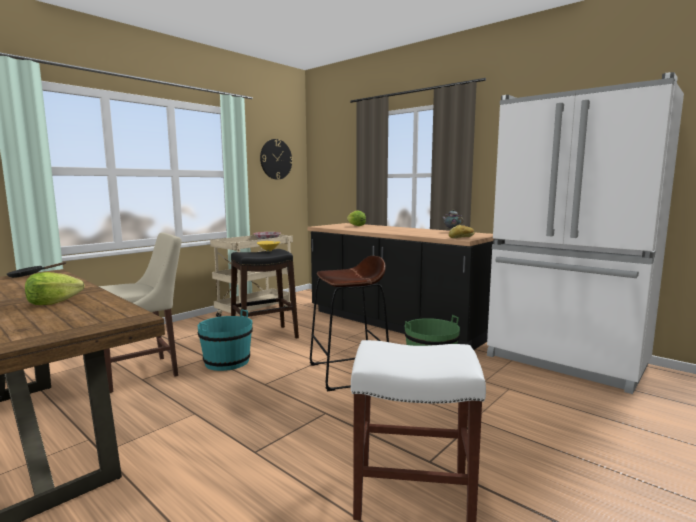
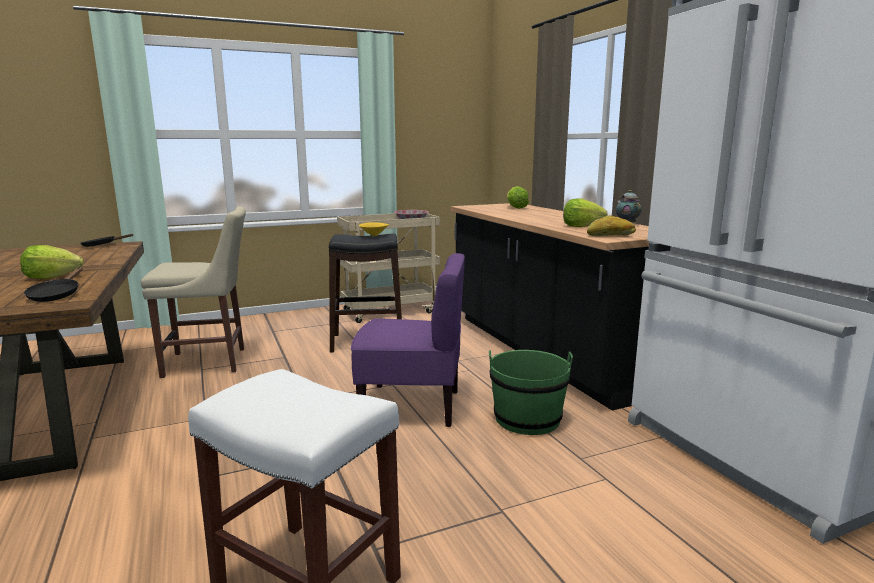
camera: 25 degrees right, 5 degrees up
(103, 314) = (56, 295): none -> black frying pan
(227, 362) = (297, 365): turquoise bucket -> none
(276, 159) = (442, 114): wall clock -> none
(349, 373) = (411, 406): brown stool -> purple chair
(430, 233) = (581, 226): none -> lettuce

